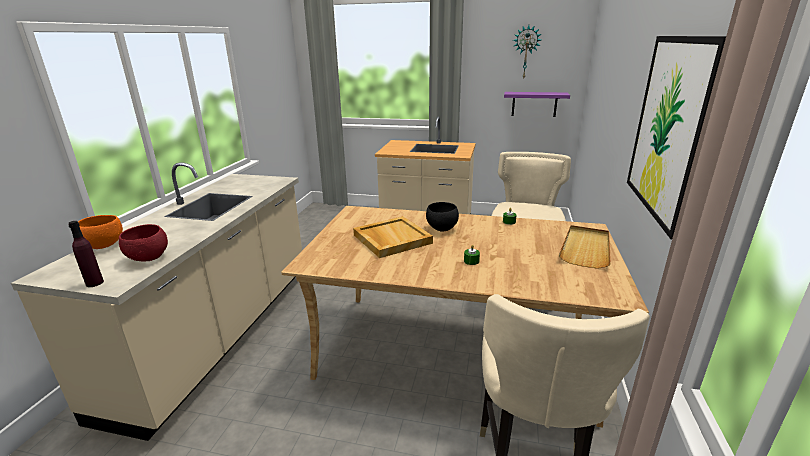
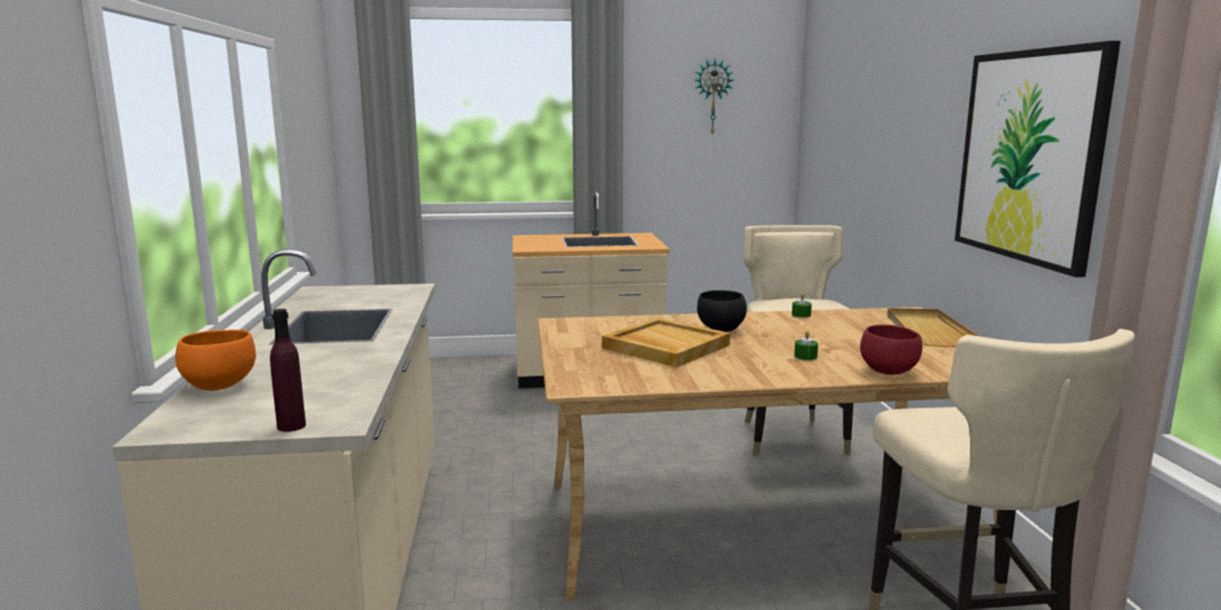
camera: 20 degrees left, 10 degrees down
(149, 258) = (340, 390): red bowl -> red bowl (889, 372)
(534, 104) = (729, 172): purple shelf -> none

